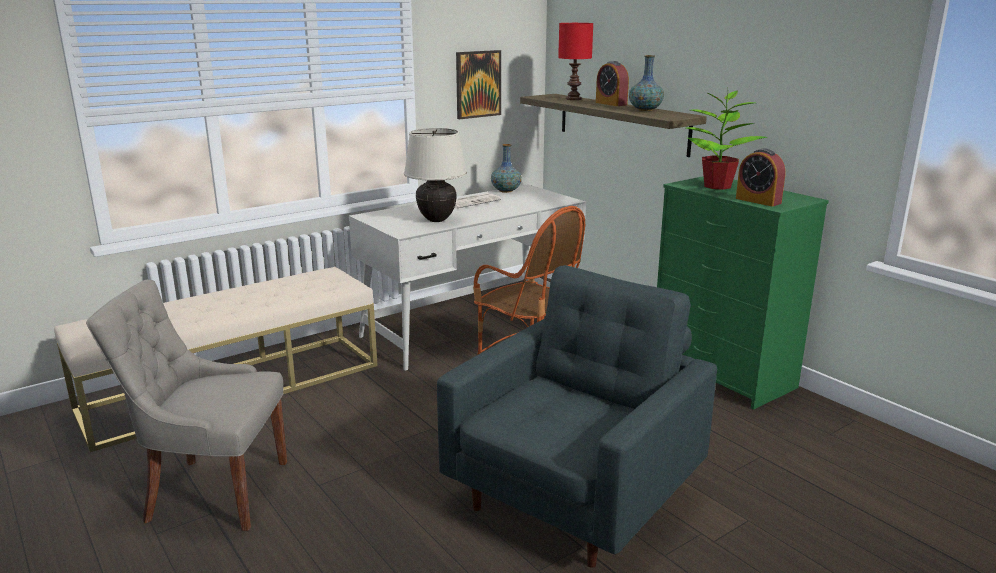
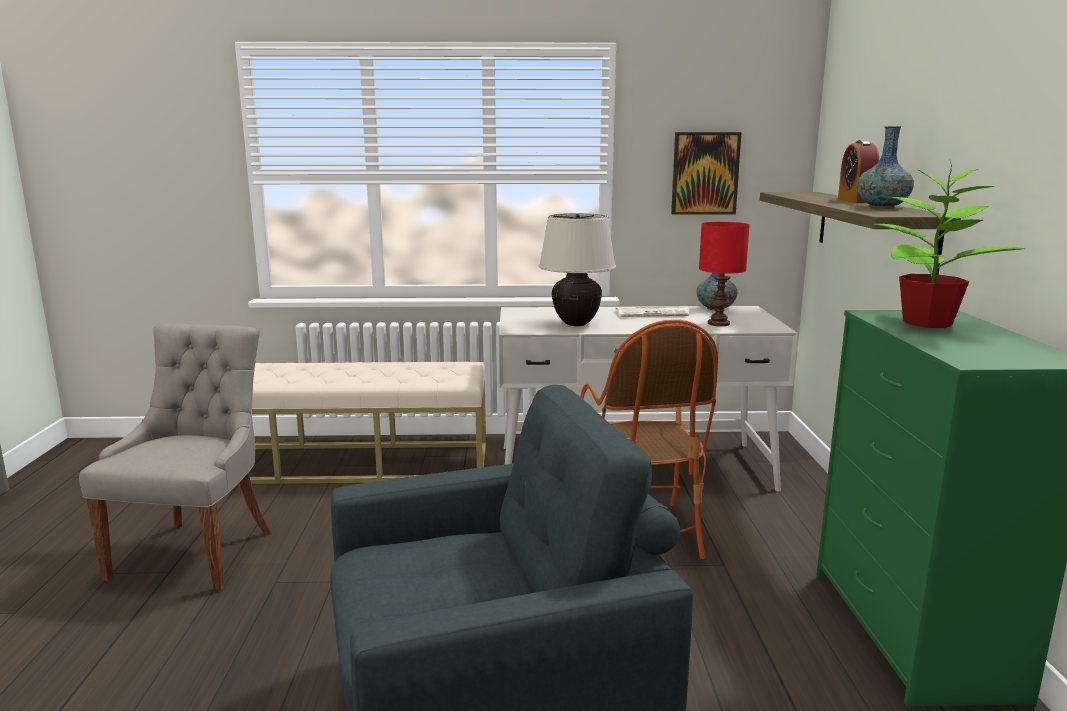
camera: 35 degrees right, 5 degrees down
(214, 491) = (197, 553): grey chair -> grey chair turned 60 degrees clockwise
(573, 99) = (820, 196): red table lamp -> red table lamp (719, 323)
(758, 201) = (954, 349): alarm clock -> none

